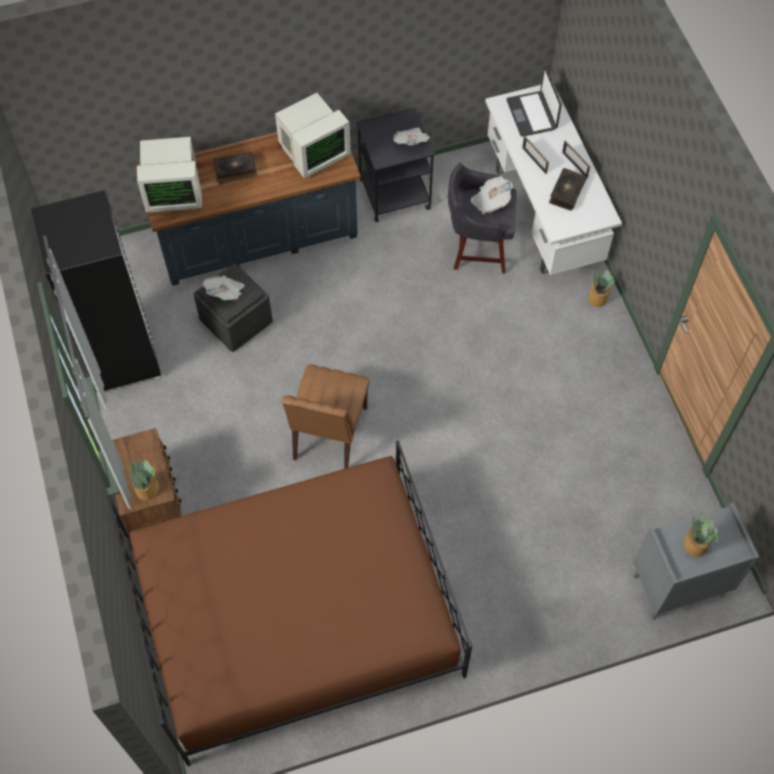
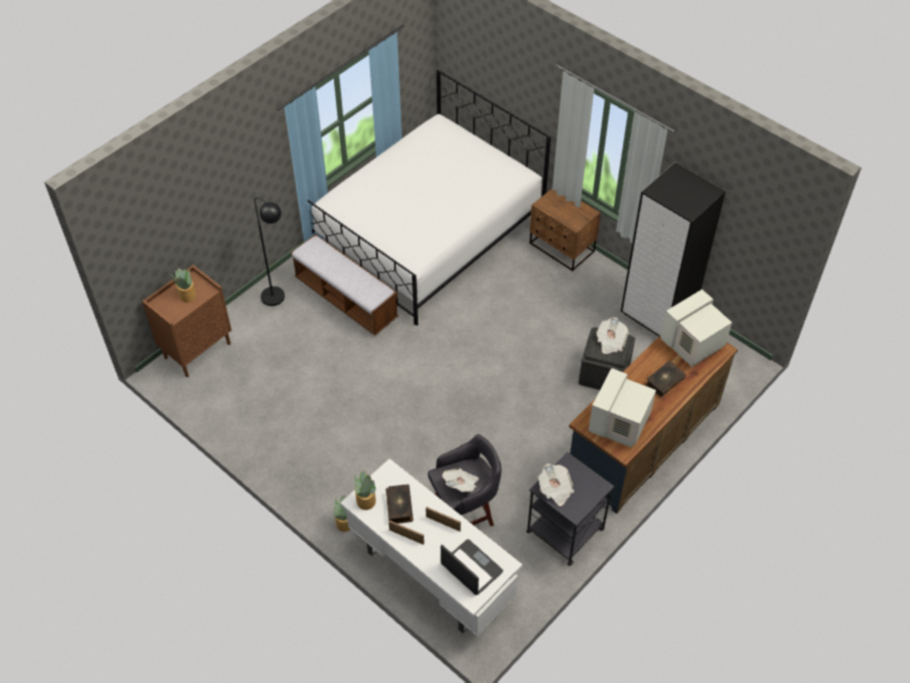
camera: 150 degrees right, 10 degrees down
(147, 489) = (552, 202): potted plant -> potted plant (366, 500)
(297, 617) = (429, 233): brown bed -> white bed
(329, 432) = (483, 334): brown chair -> none
(460, 567) = (346, 299): none -> bench
(546, 611) = (278, 300): none -> black floor lamp
(677, 586) = (198, 350): grey cabinet -> brown cabinet

